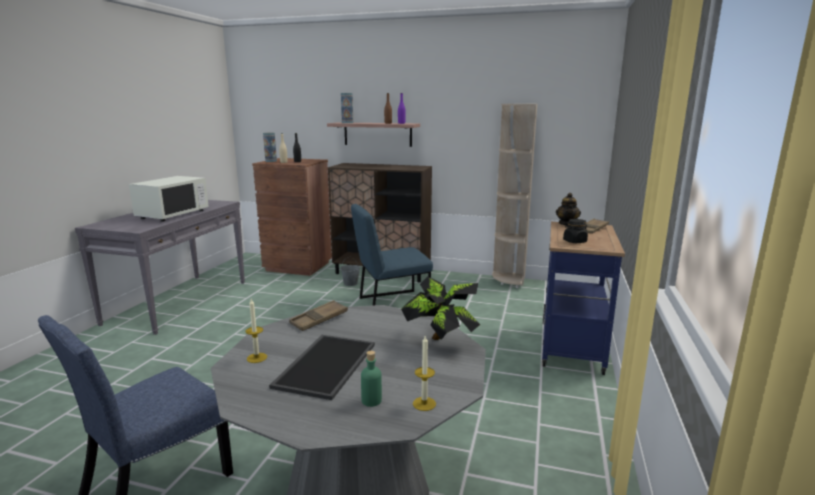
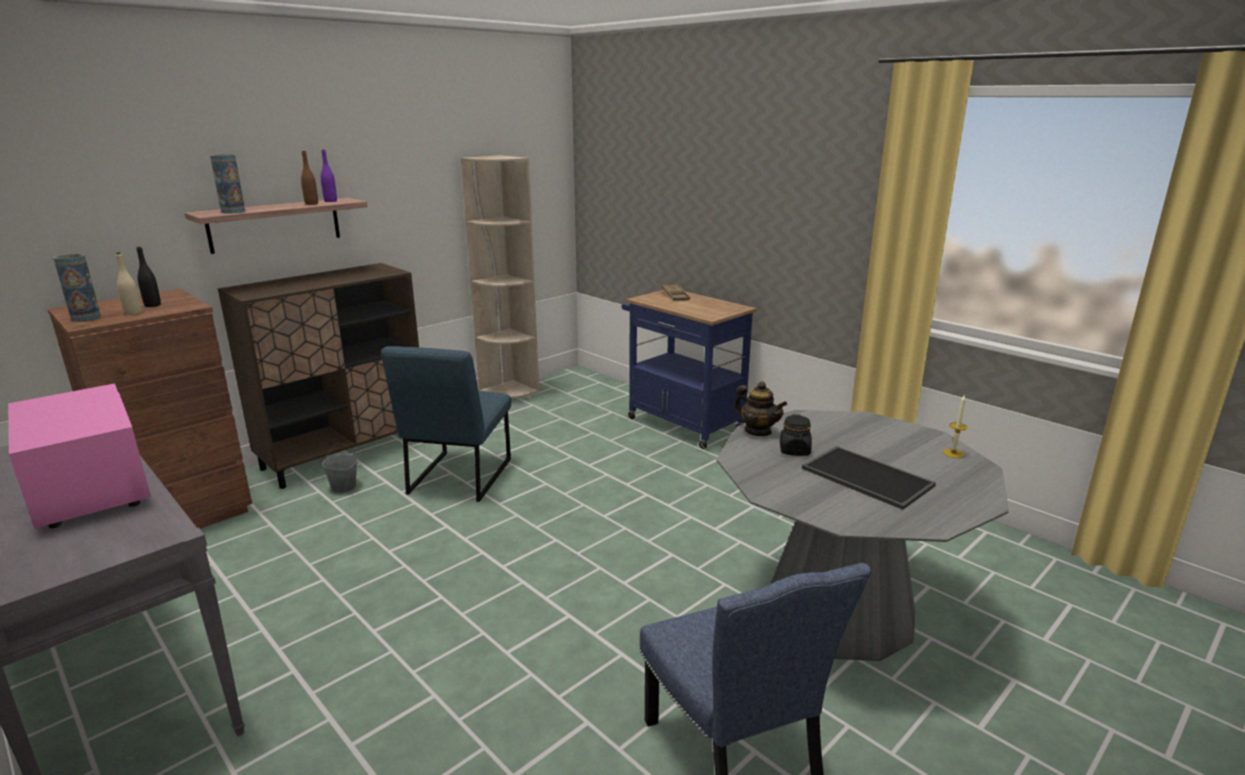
camera: 60 degrees left, 5 degrees up
(173, 214) = (89, 490): white microwave -> pink microwave
(257, 358) = (831, 507): candle -> none
(319, 319) = (752, 462): brown tray -> none
(371, 400) = (941, 471): green bottle -> none
(441, 342) = (847, 423): potted plant -> none
(567, 224) = (646, 297): teapot -> teapot (758, 431)
(574, 241) = (706, 310): black jar -> black jar (794, 451)

